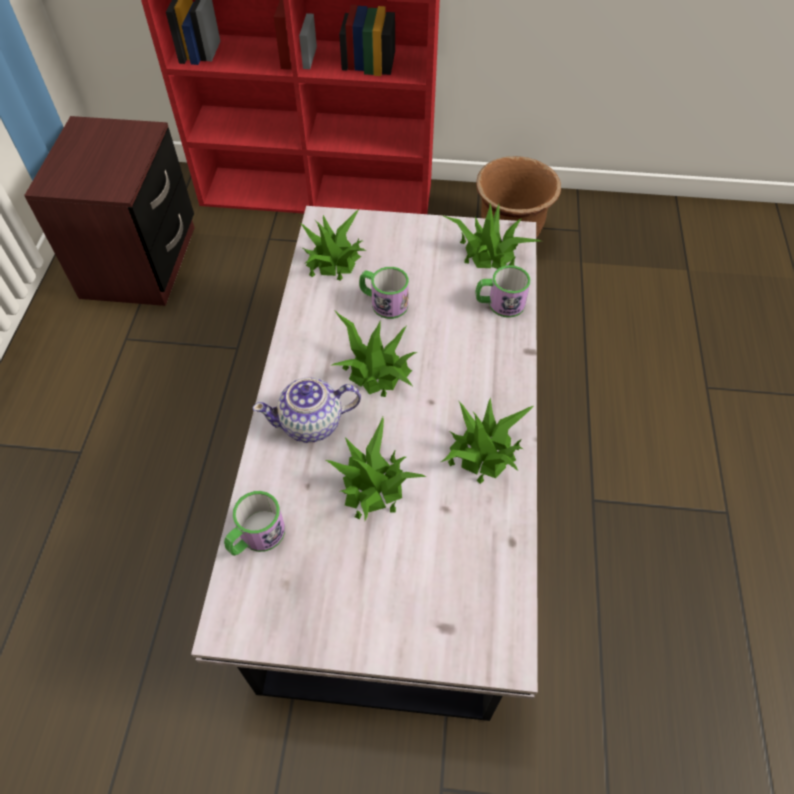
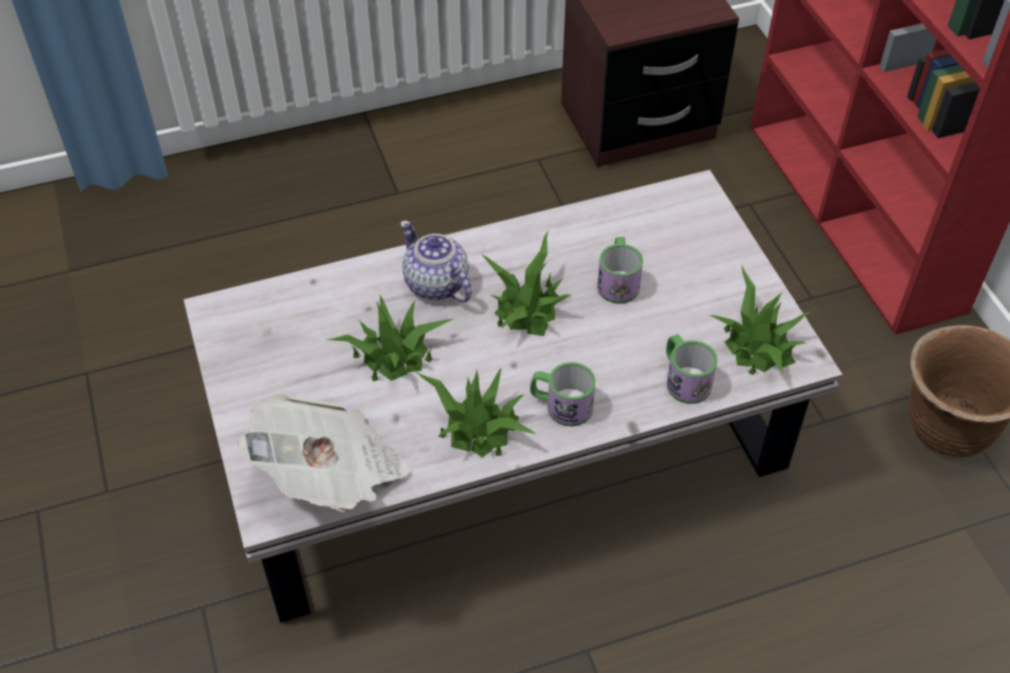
camera: 65 degrees right, 5 degrees down
(256, 537) = (301, 294): mug -> mug (561, 405)
(333, 259) = (648, 219): potted plant -> none
(484, 584) = (331, 474): none -> newspaper

